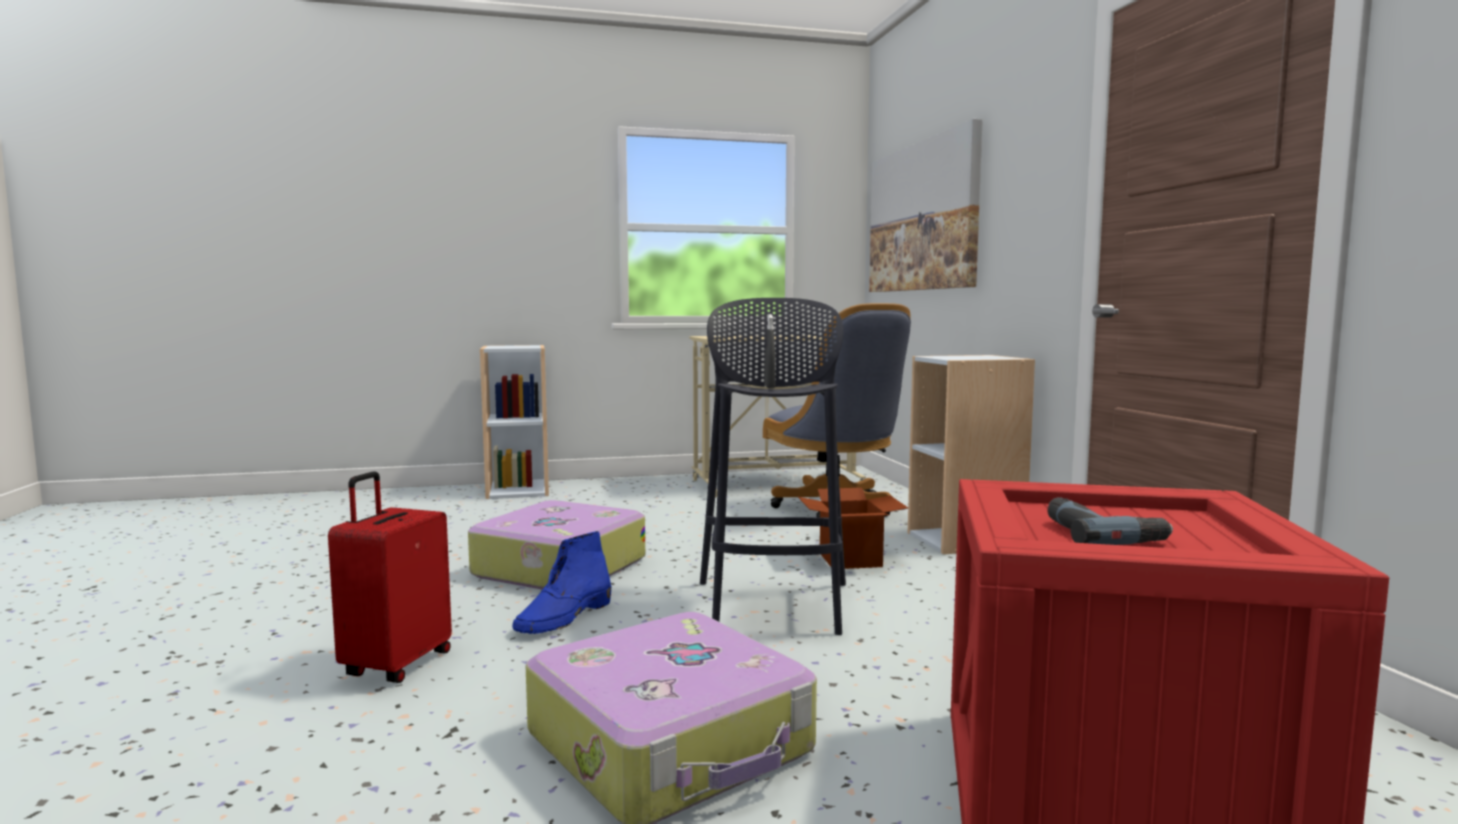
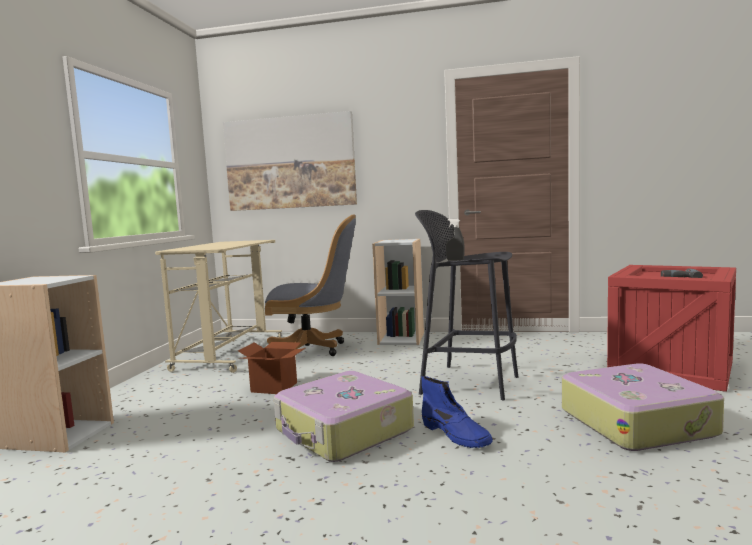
camera: 65 degrees left, 0 degrees up
(395, 665) = (518, 495): red suitcase -> none
(849, 560) = (409, 360): cardboard box -> cardboard box (274, 387)

